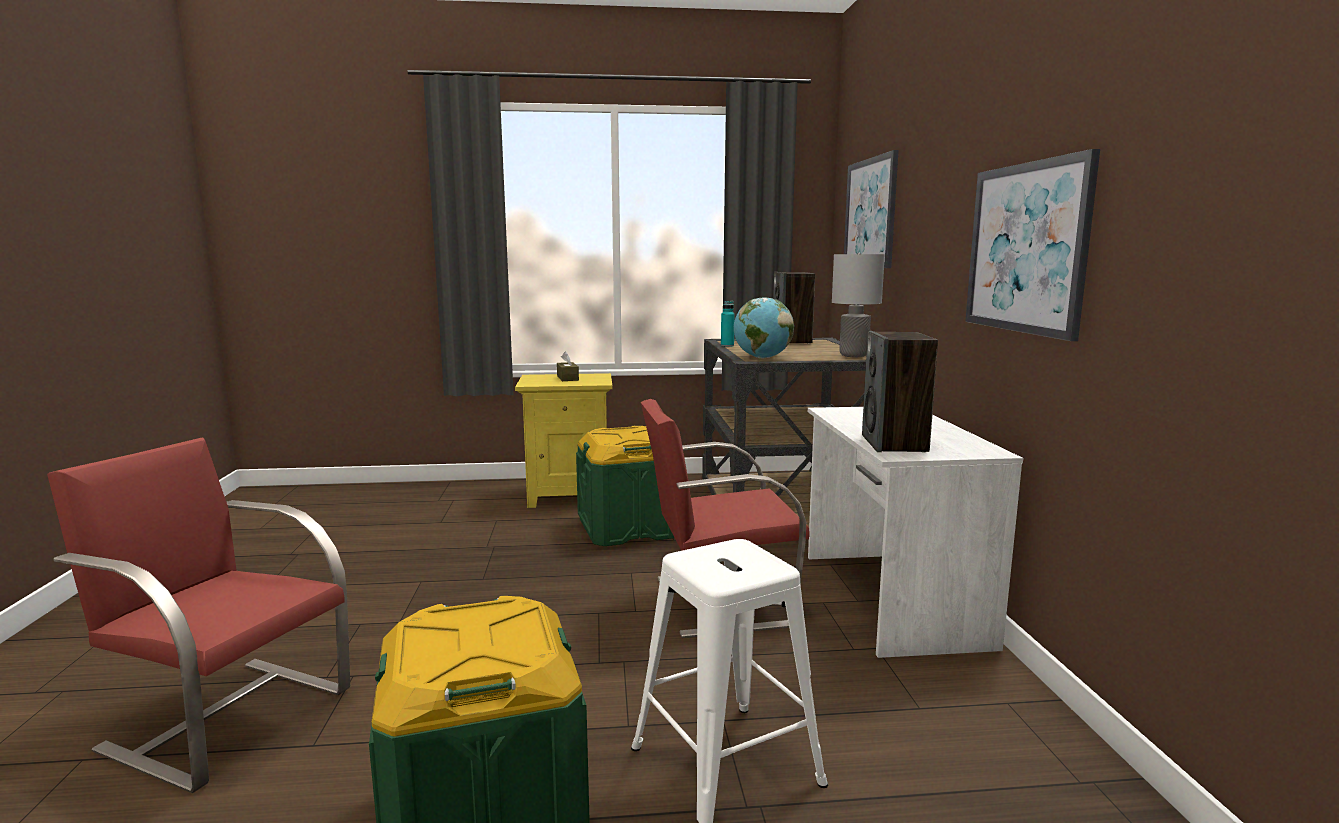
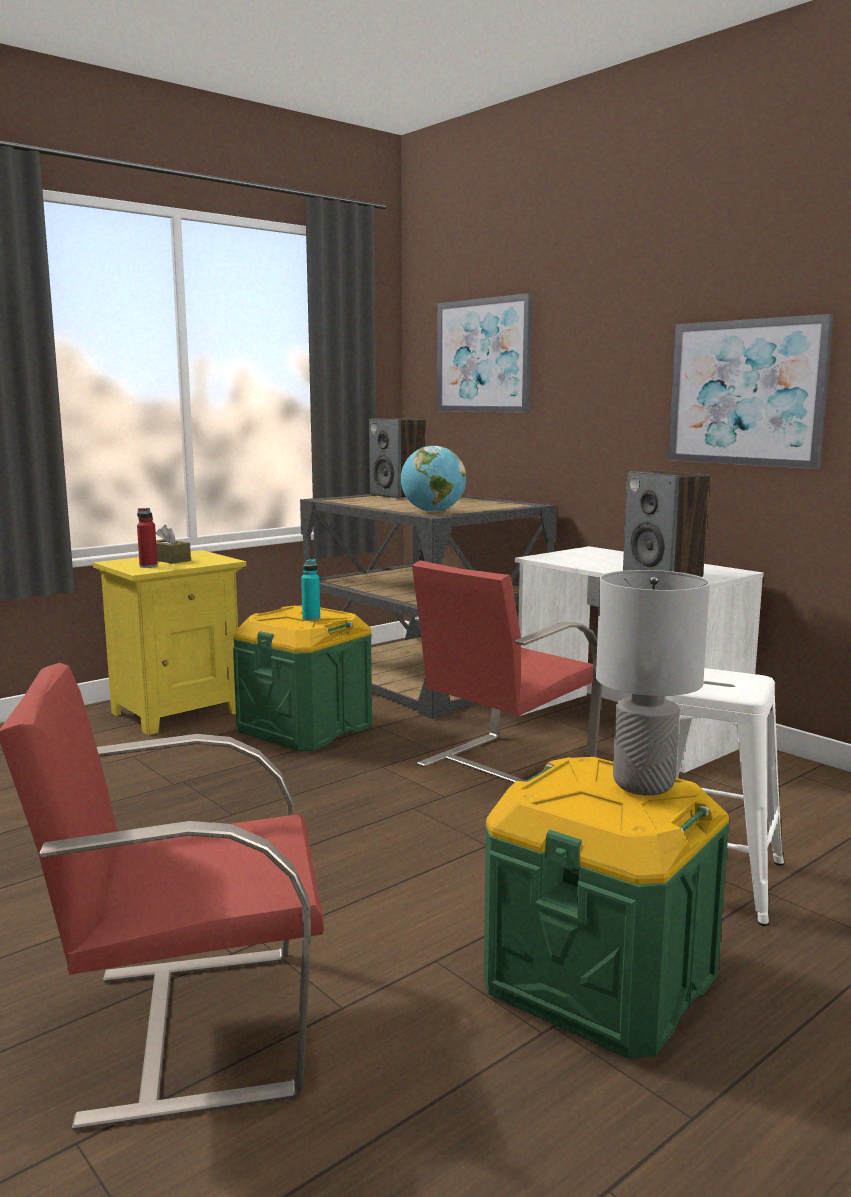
camera: 35 degrees left, 0 degrees up
(542, 381) = (148, 566): none -> red bottle
(727, 346) = (354, 504): turquoise bottle -> turquoise bottle (311, 619)
(853, 356) = (508, 504): grey table lamp -> grey table lamp (644, 789)

